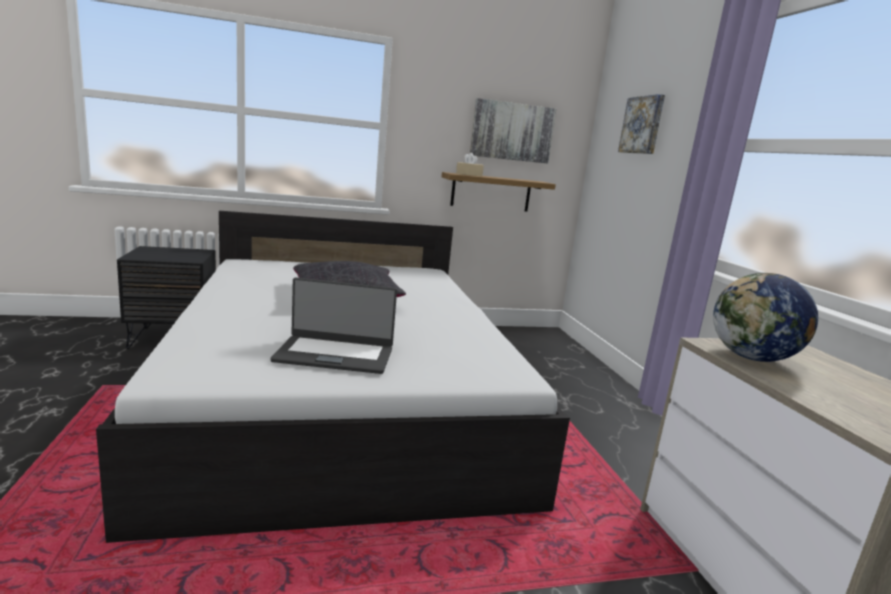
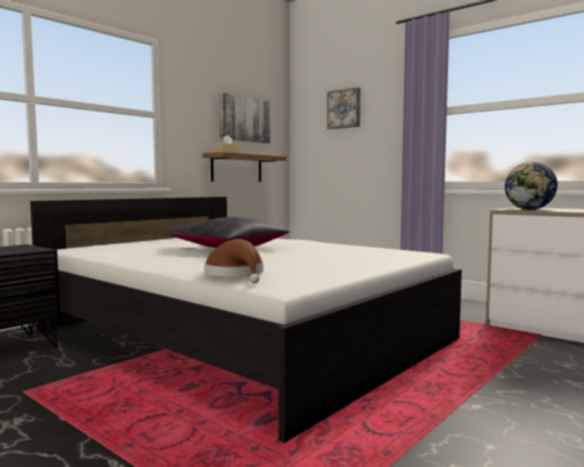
camera: 35 degrees left, 10 degrees down
(198, 343) = (236, 274): none -> brown hat
(335, 354) = (327, 263): laptop -> none

